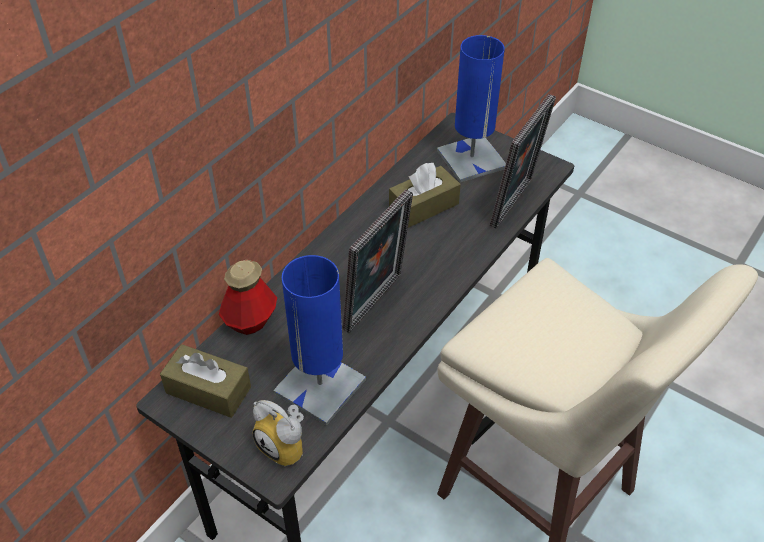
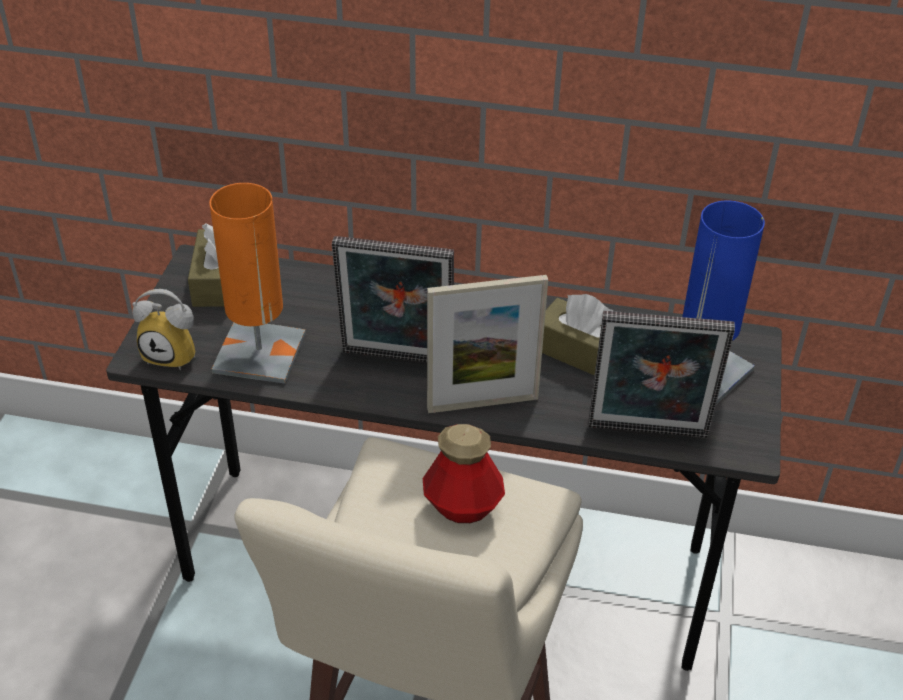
camera: 65 degrees right, 5 degrees down
(250, 320) = (320, 277): bottle -> bottle (462, 506)
(287, 446) = (175, 354): alarm clock -> alarm clock turned 90 degrees counterclockwise
(320, 386) = (259, 353): blue table lamp -> orange table lamp
(448, 272) = (482, 403): none -> picture frame

